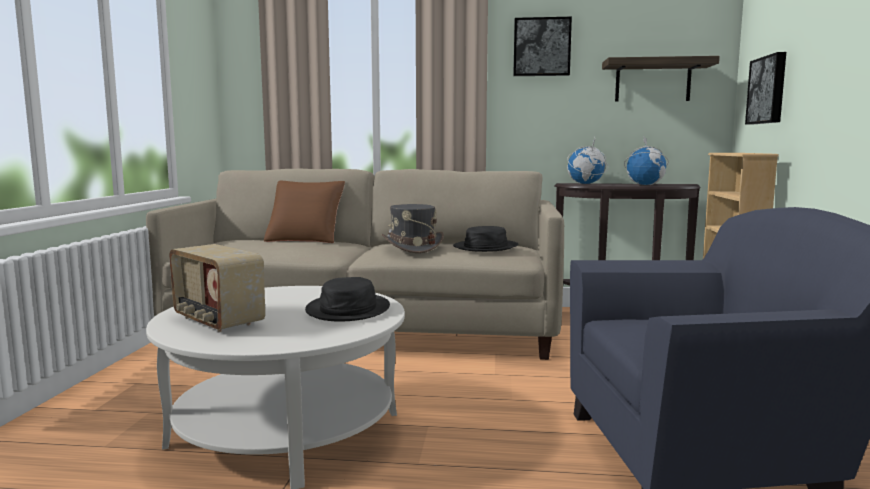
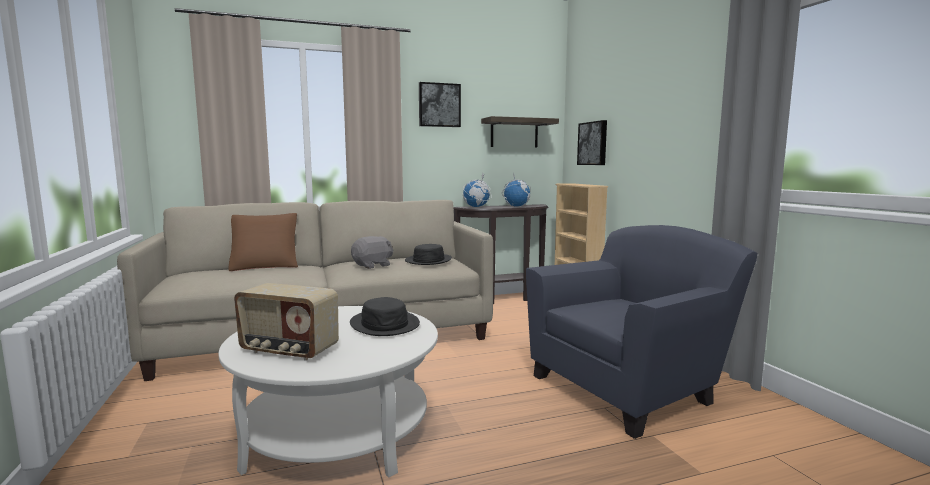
camera: 25 degrees left, 0 degrees up
(412, 247) = (373, 265): grey hat -> grey plush toy

